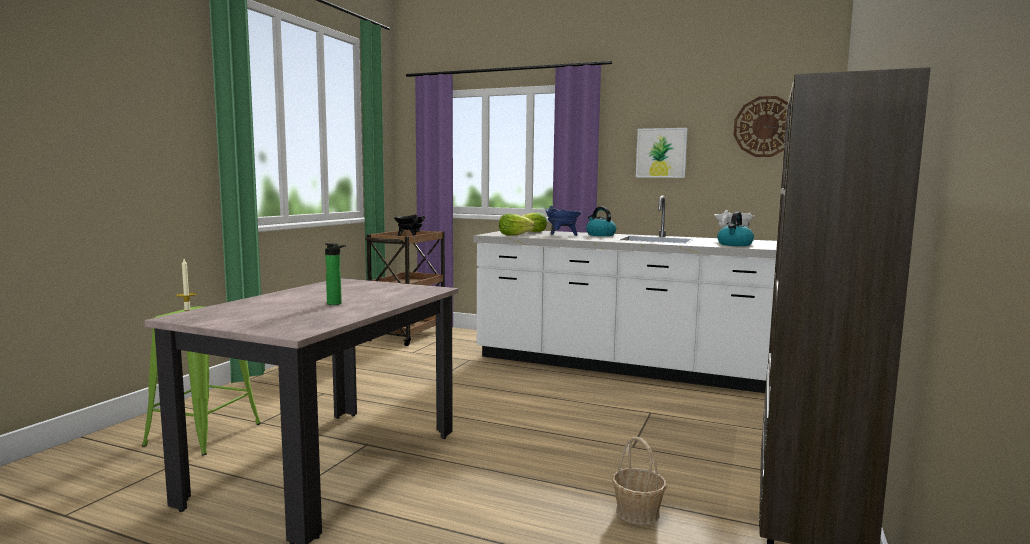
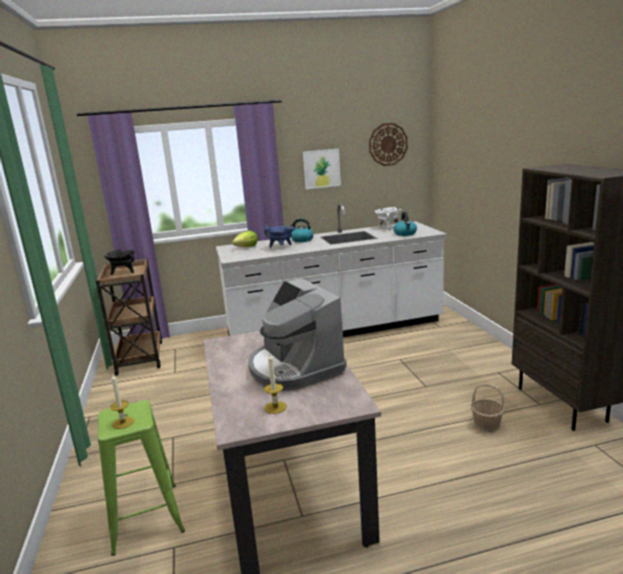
camera: 35 degrees left, 10 degrees up
(242, 316) = (275, 407): none -> candle
(336, 303) = (294, 368): bottle -> coffee machine
(514, 235) = (250, 256): lettuce -> none

